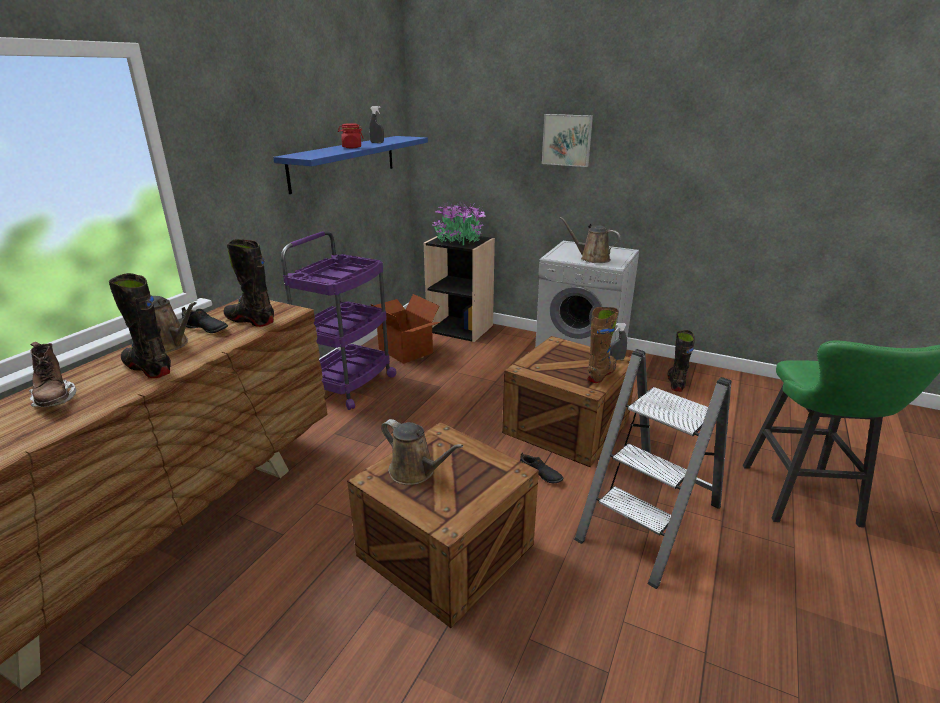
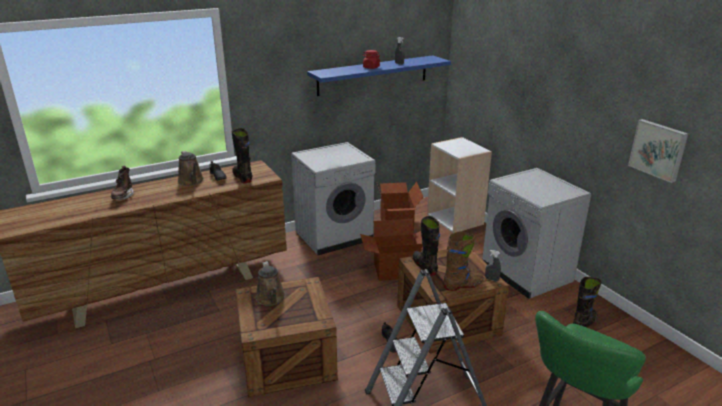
camera: 35 degrees right, 0 degrees up
(148, 368) = (170, 192): black boot -> black boot (424, 266)
(347, 385) = (335, 236): purple cart -> white washing machine
(459, 240) = (460, 147): potted plant -> none
(459, 397) = (396, 270): none -> cardboard box
(461, 328) = (455, 219): black bookcase -> white bookcase
(567, 140) = (549, 82): picture -> picture (658, 149)
(592, 258) = (532, 190): brown watering can -> none

